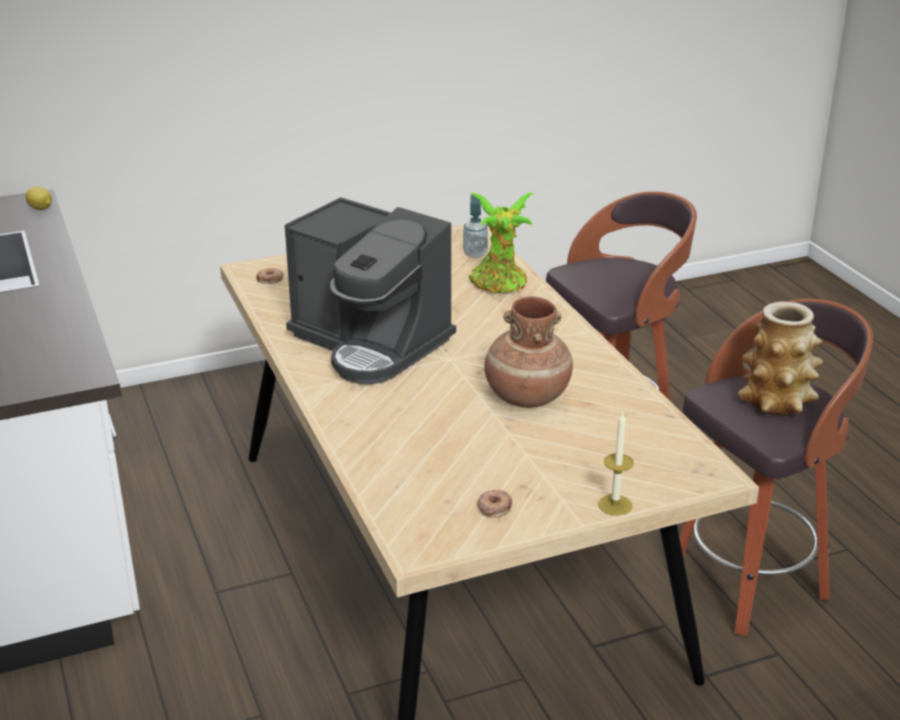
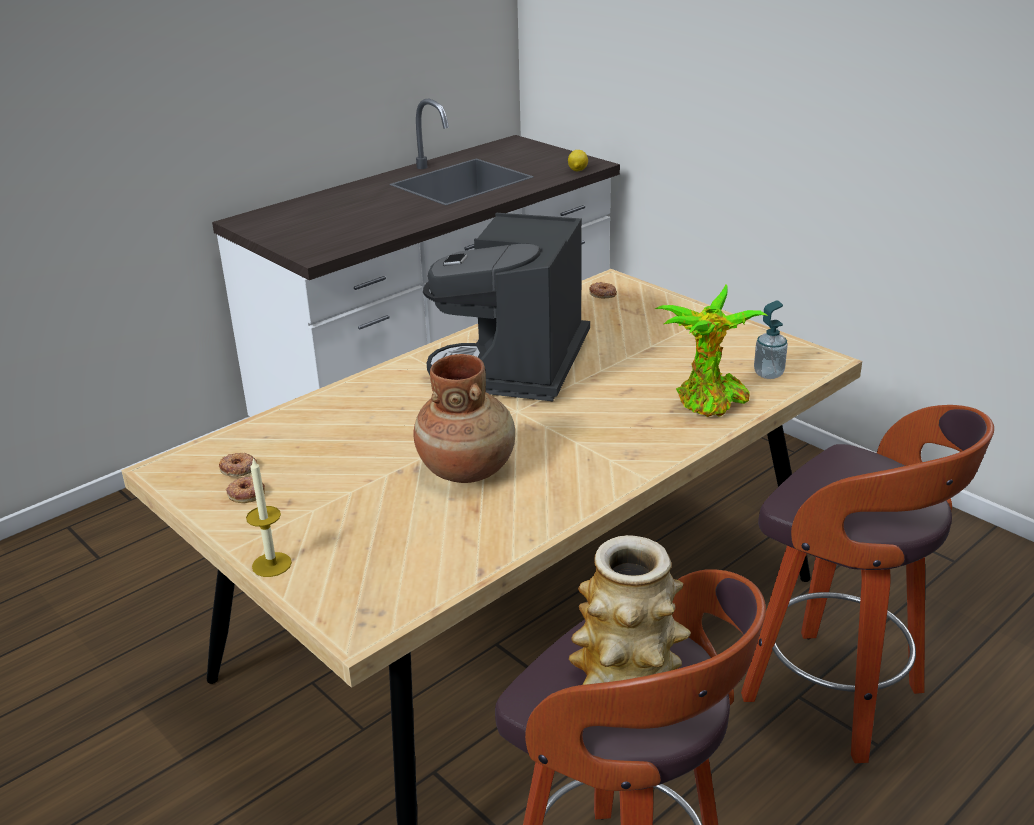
camera: 70 degrees right, 0 degrees up
(447, 507) = (238, 469): none -> donut

